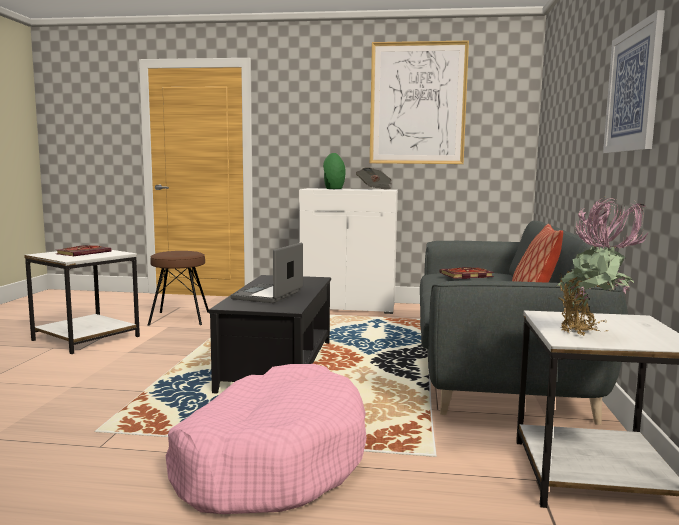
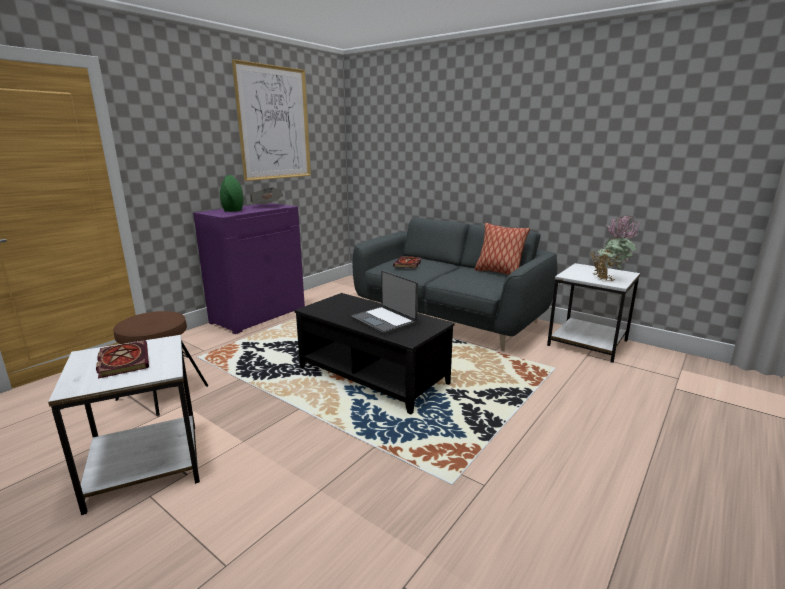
camera: 60 degrees left, 10 degrees up
(271, 460) = (540, 415): pink dog bed -> none
(348, 306) = (258, 315): white cabinet -> purple cabinet
(633, 90) = (532, 145): picture -> none

